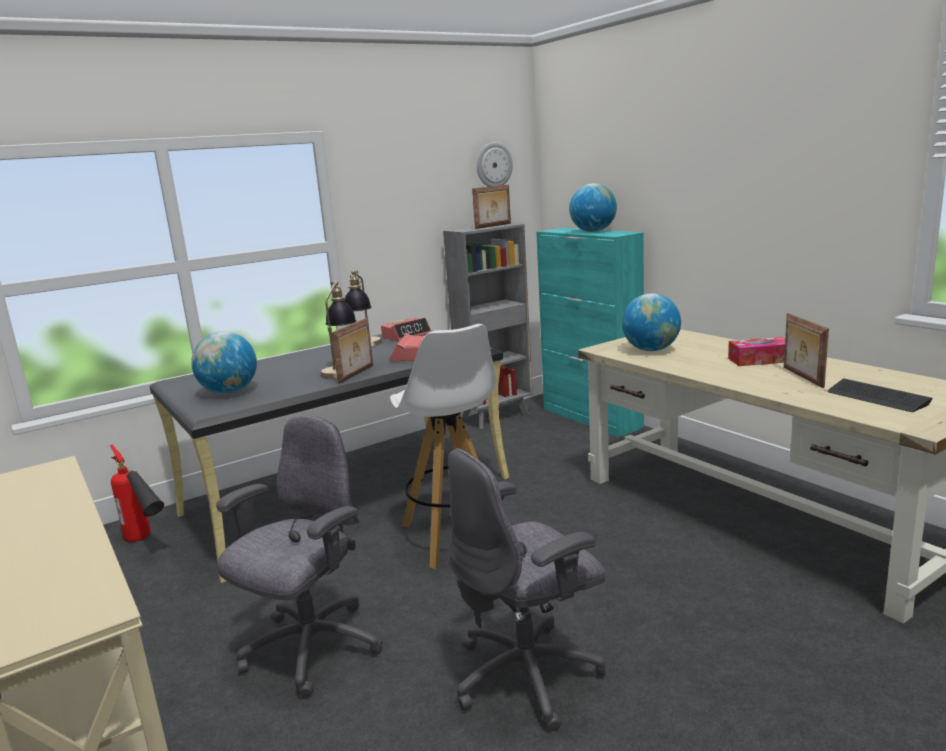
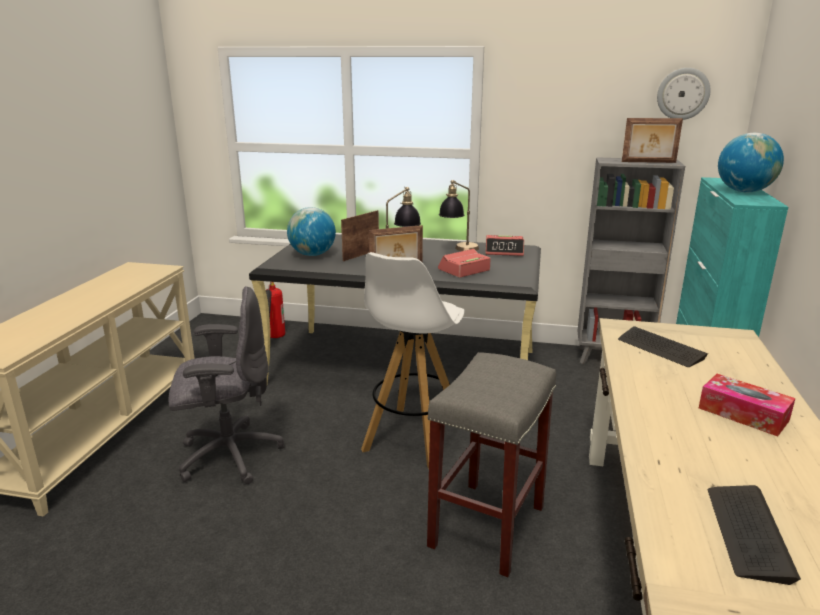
camera: 45 degrees right, 5 degrees up
(529, 675) = (282, 564): grey office chair -> none
(609, 552) = (487, 525): none -> grey stool
(651, 350) = (660, 348): globe -> keyboard
(801, 377) = (730, 457): picture frame -> picture frame (360, 255)

